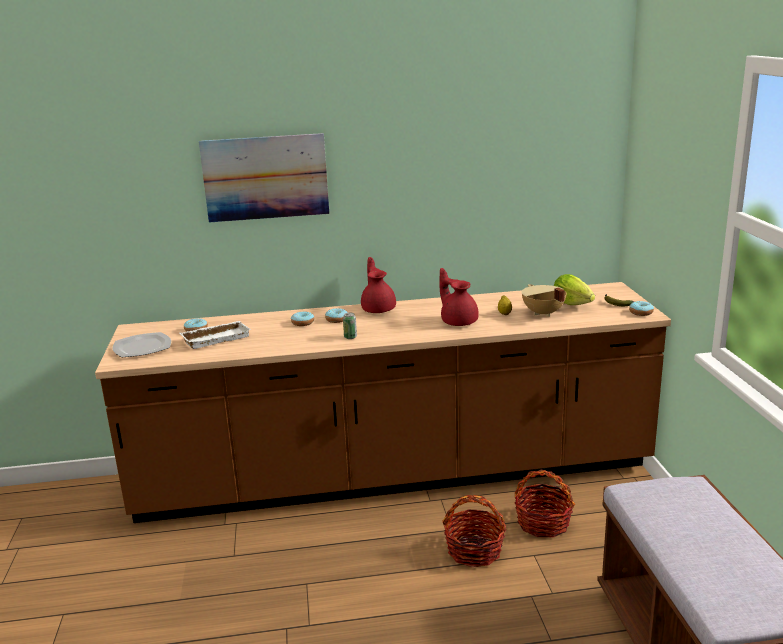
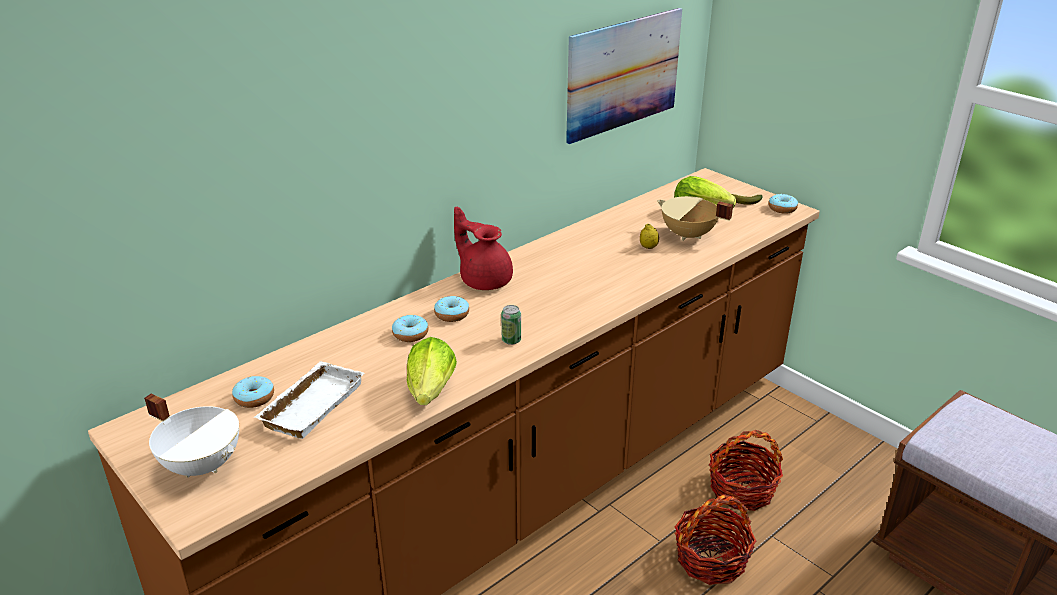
camera: 35 degrees left, 10 degrees up
(143, 347) = (203, 464): plate -> white cooking pot
(265, 177) = (310, 115): picture -> picture (623, 74)
(277, 347) = (431, 391): none -> lettuce
(458, 321) = (611, 274): red teapot -> none

